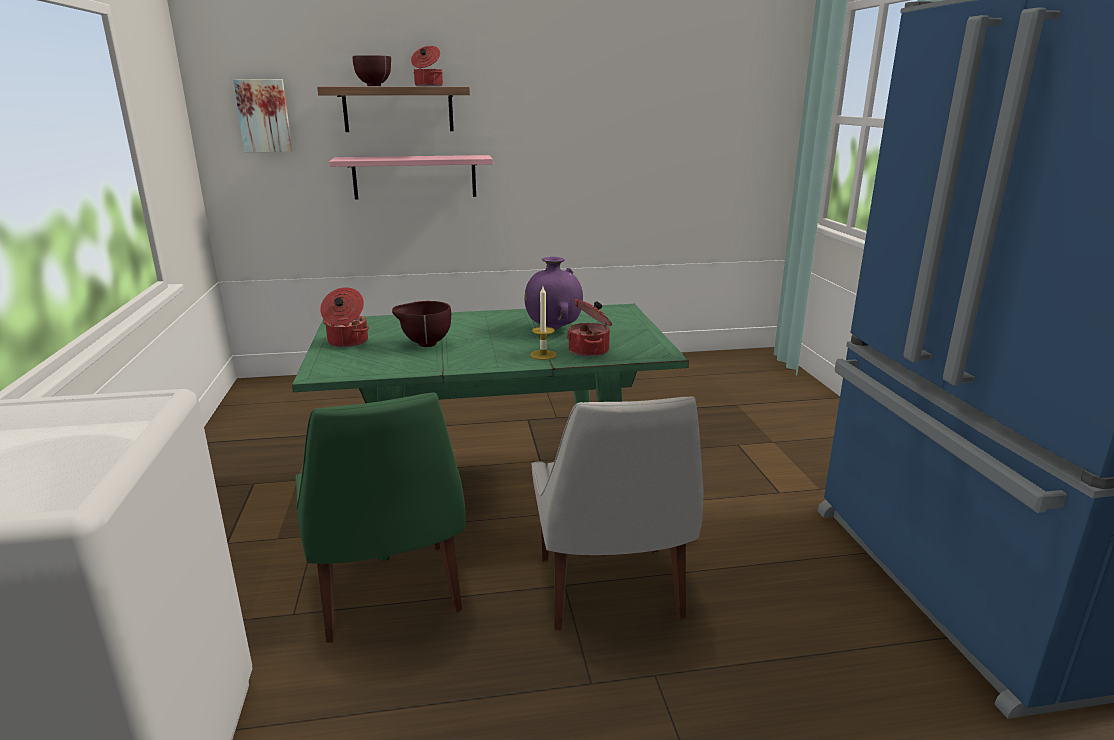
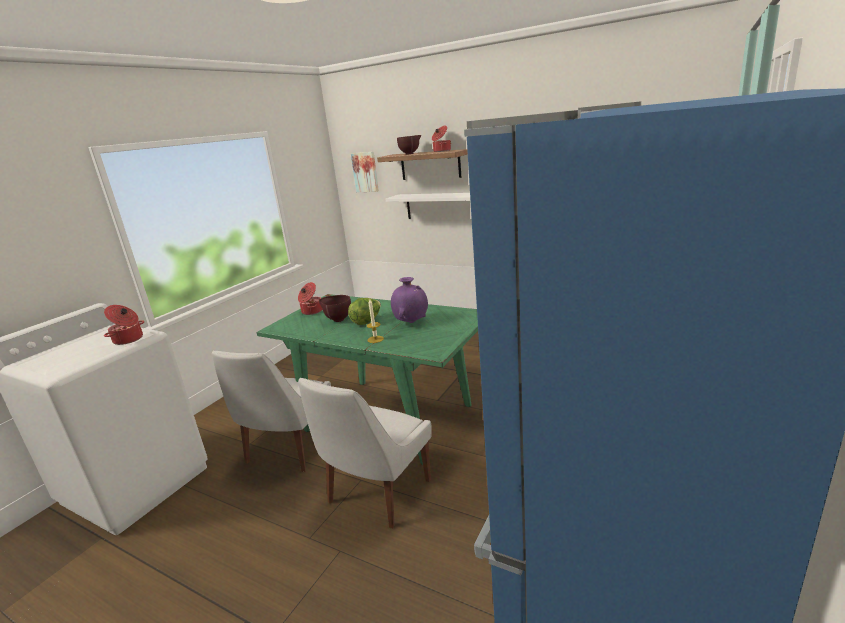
camera: 40 degrees right, 0 degrees up
(389, 595) = (288, 450): green chair -> white chair
(414, 177) = (440, 206): pink shelf -> white shelf
(480, 338) = (367, 321): none -> lettuce
(590, 350) = (402, 342): cooking pot -> cooking pot (129, 339)

